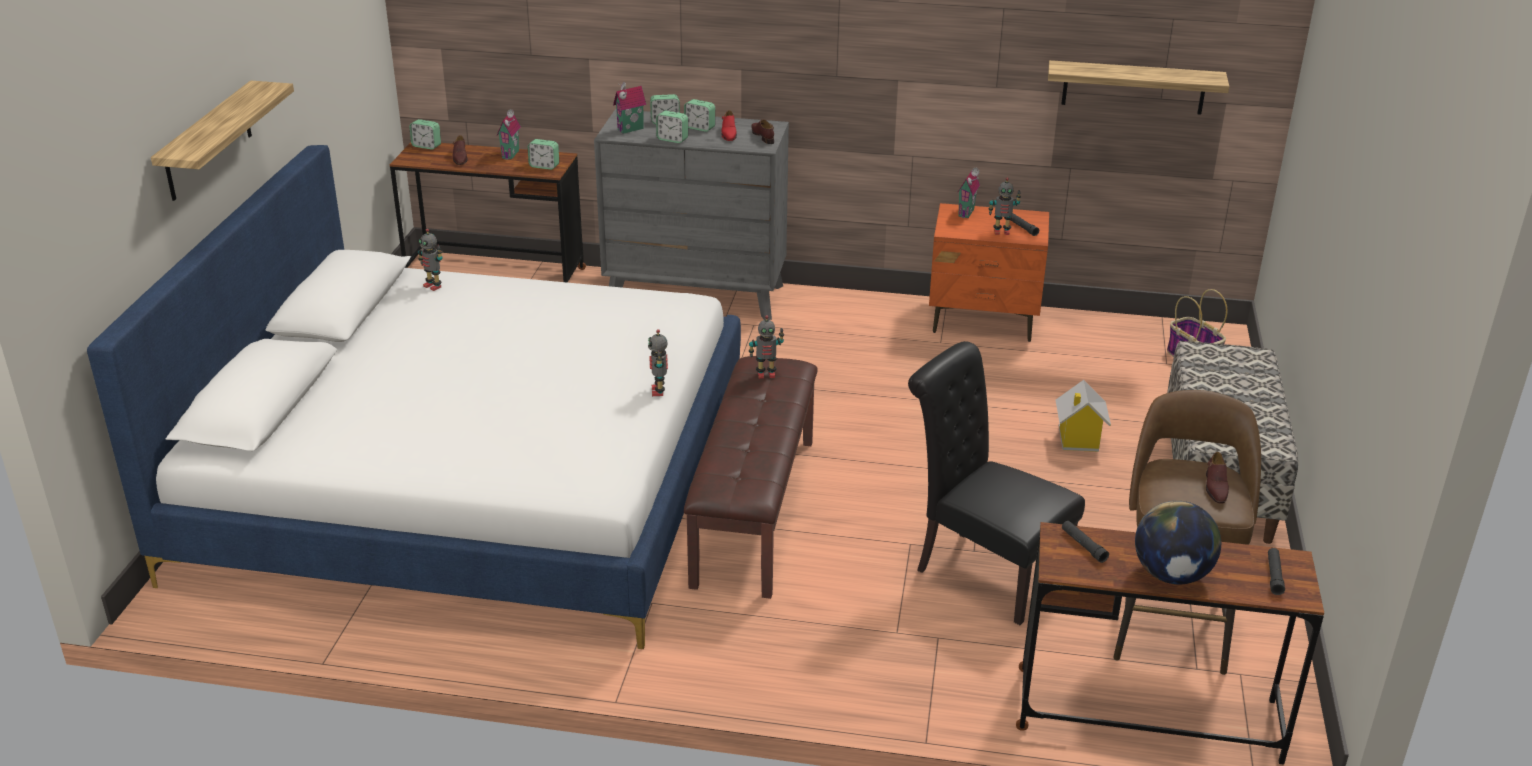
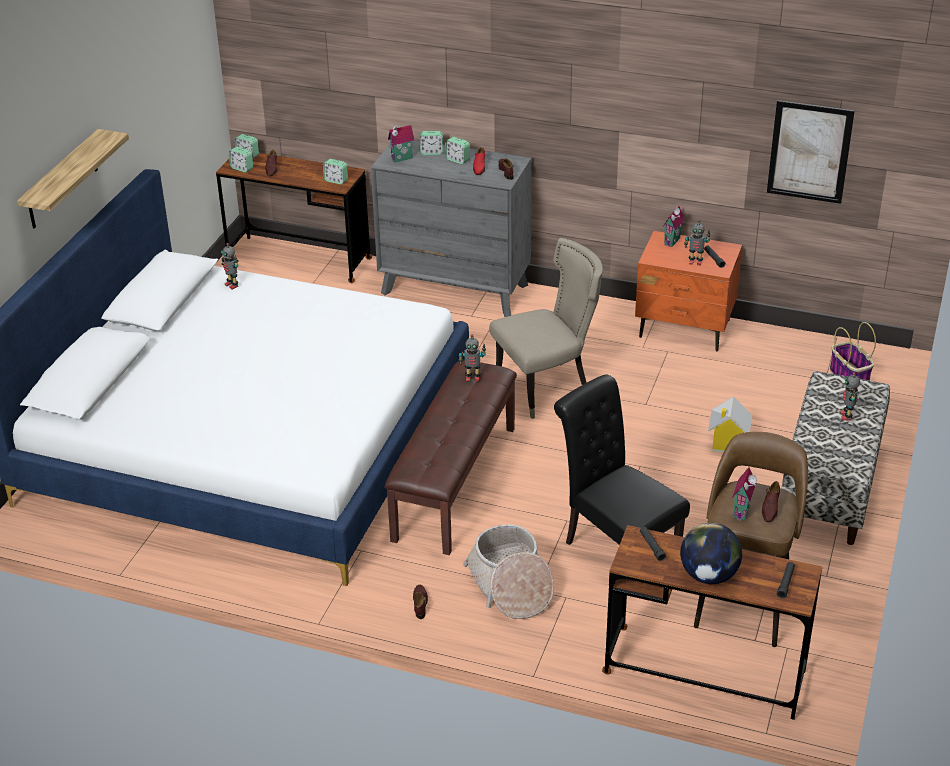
camera: 10 degrees right, 5 degrees up
(512, 154) = (313, 168): toy house -> toy house (743, 511)
(659, 391) = (381, 390): toy robot -> toy robot (846, 416)
(672, 139) = (432, 170): alarm clock -> alarm clock (242, 168)
(748, 662) = (420, 603): none -> brown shoe
(839, 393) = (547, 387): none -> beige chair
(861, 630) = (510, 586): none -> basket
(1133, 87) = (809, 152): shelf -> picture

